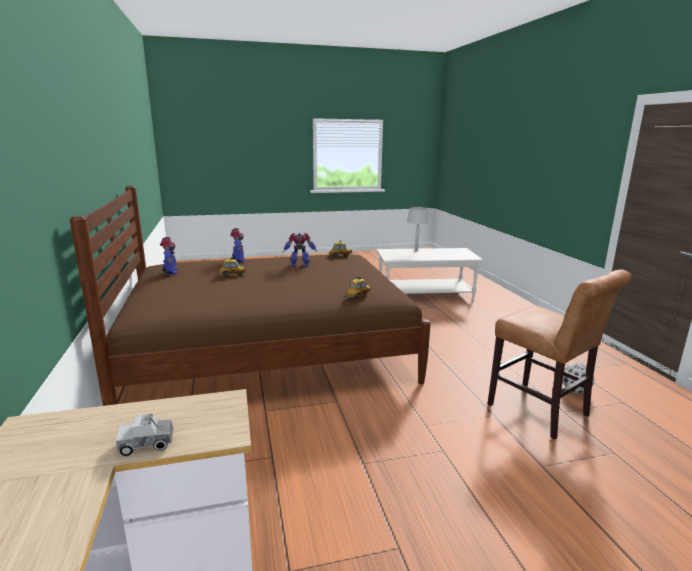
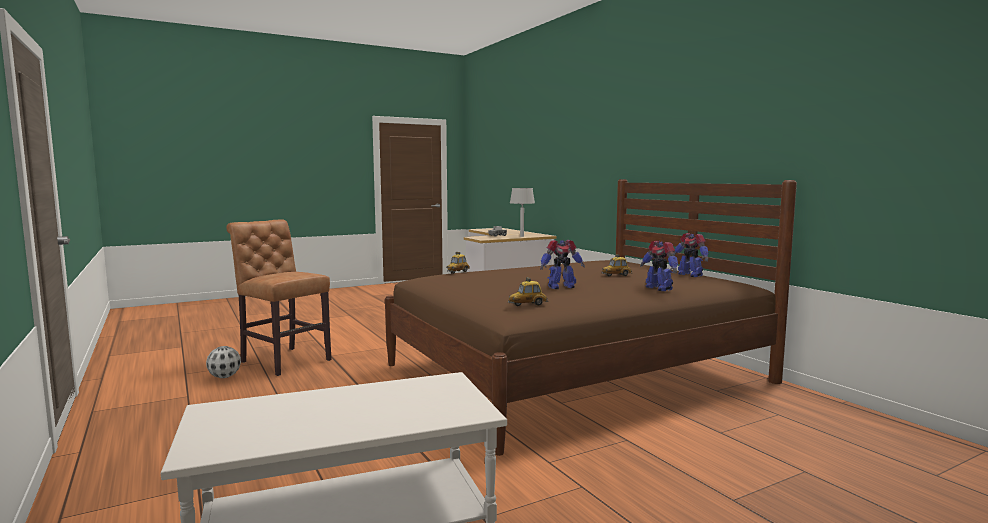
camera: 165 degrees right, 10 degrees down
(416, 251) = (376, 420): grey table lamp -> grey table lamp (522, 236)

